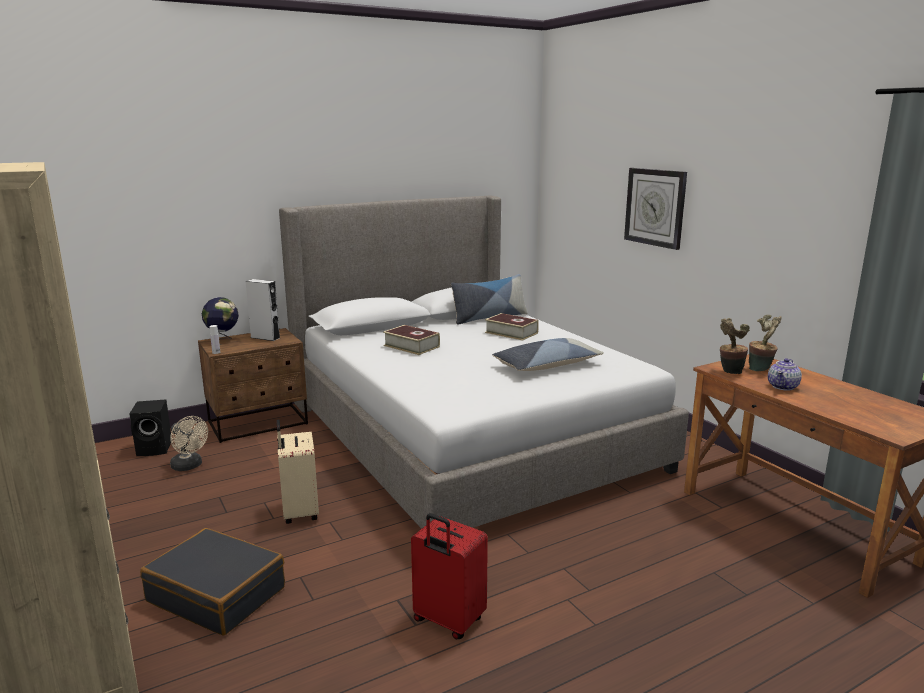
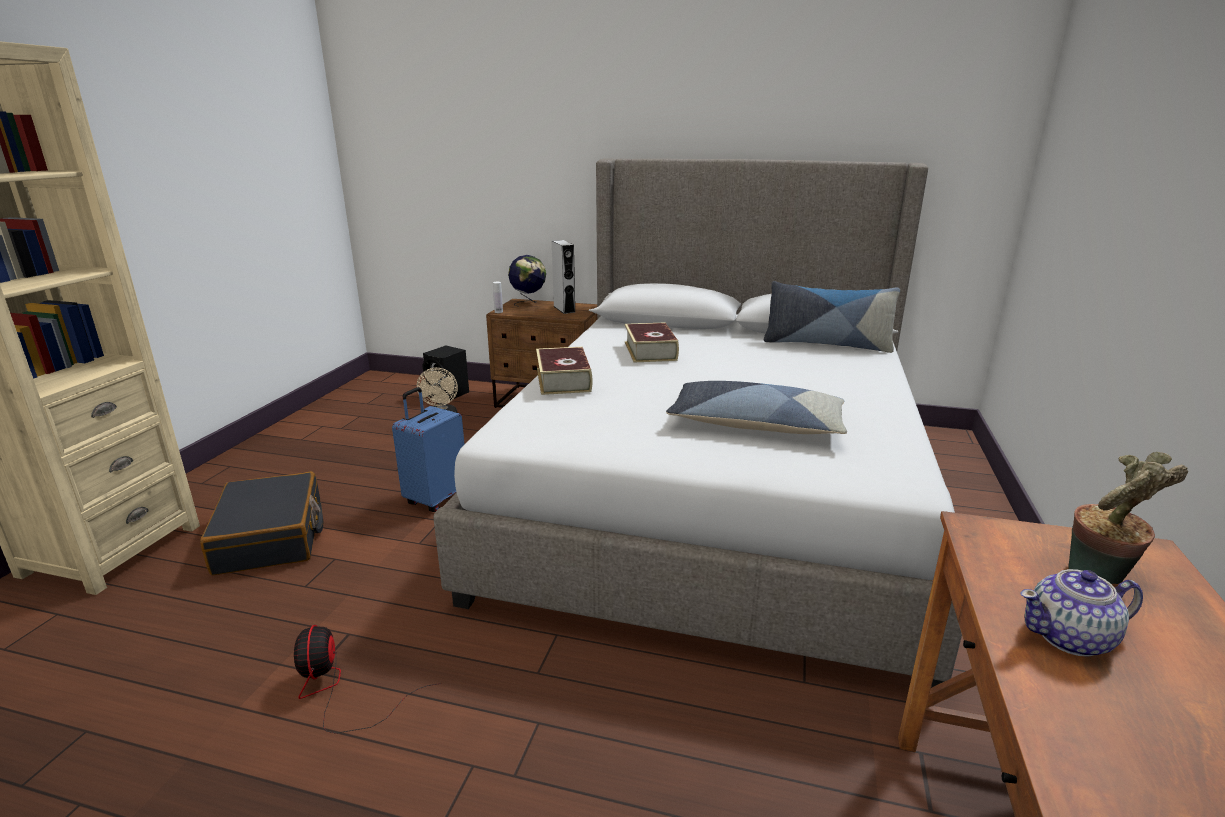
camera: 45 degrees right, 5 degrees up
(299, 513) = (436, 498): beige suitcase -> blue suitcase
(447, 621) = (338, 690): red suitcase -> fan
(511, 333) = (809, 369): book -> book (563, 380)
(655, 207) = (1151, 186): wall clock -> none
(729, 372) = (999, 551): potted plant -> none

